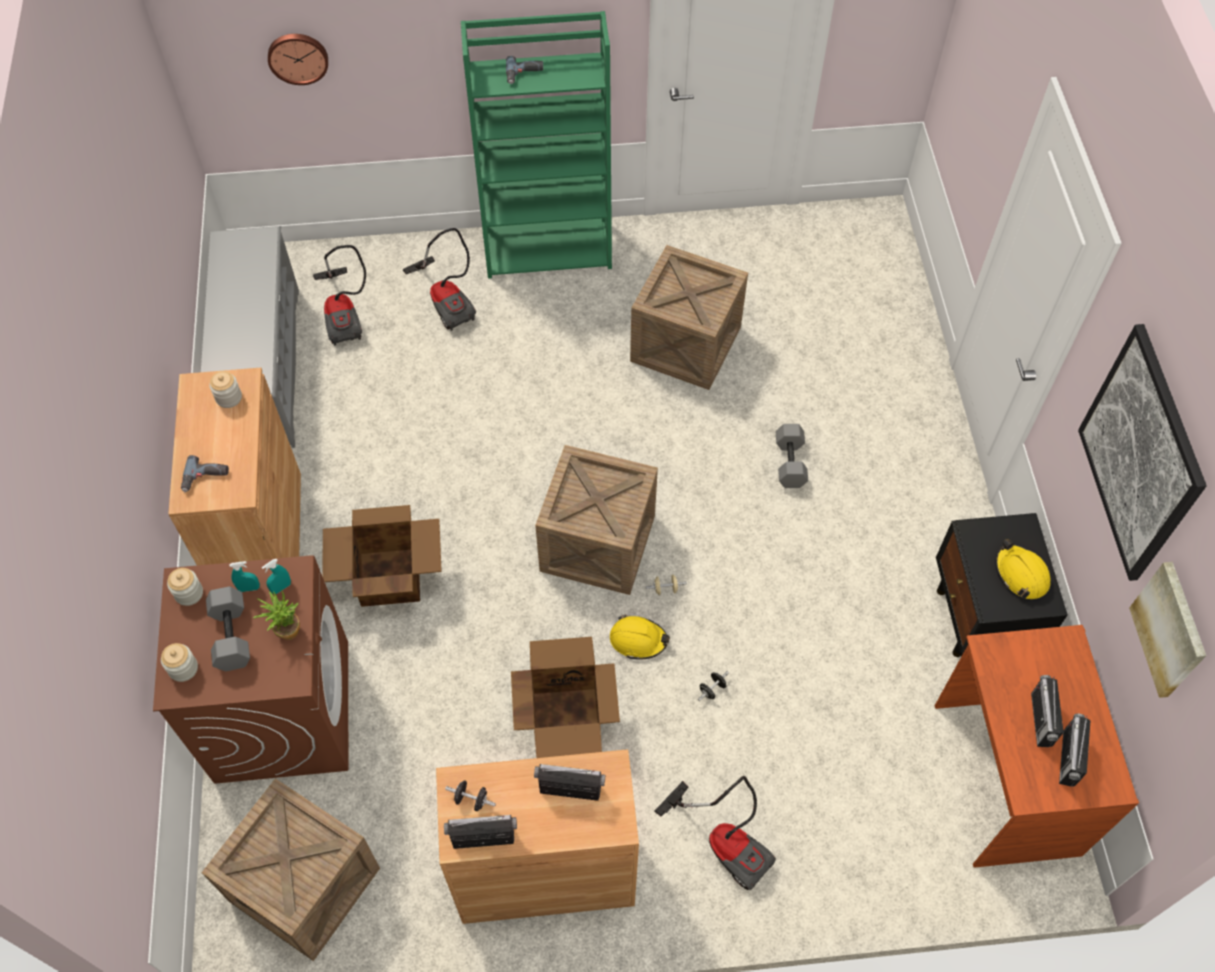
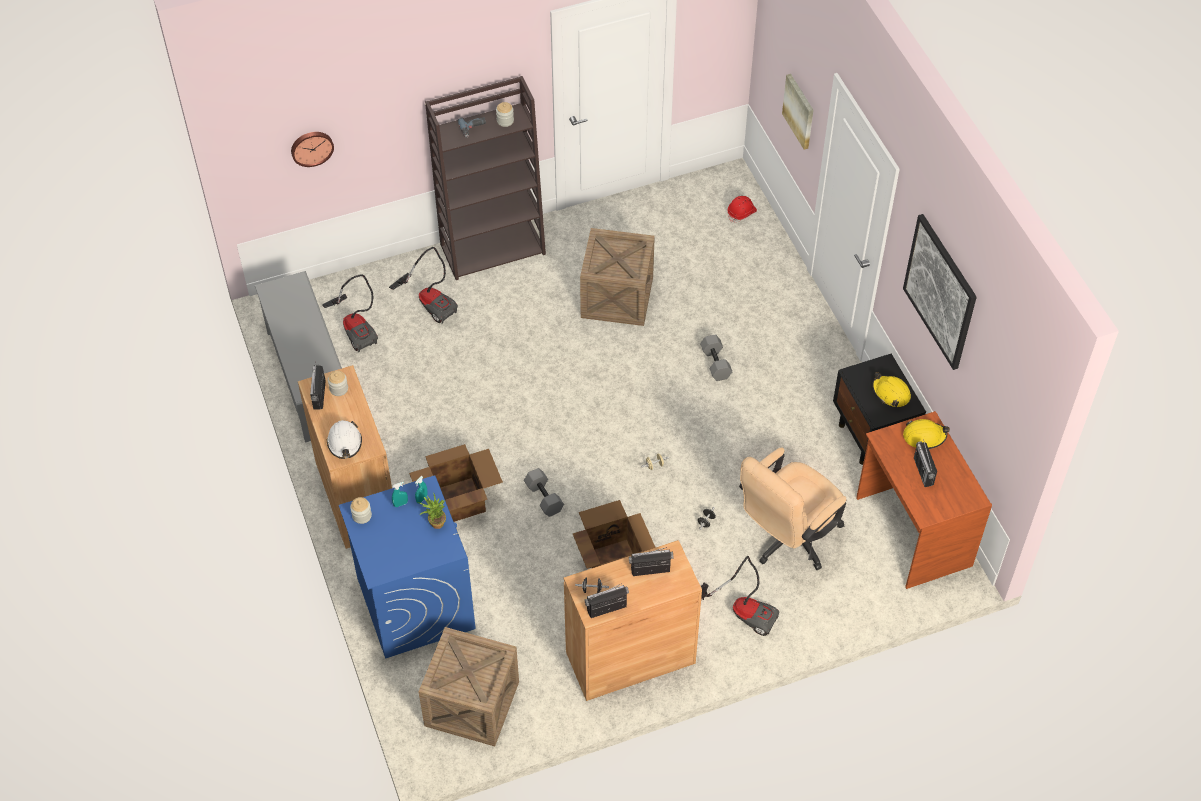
camera: 15 degrees left, 5 degrees down
(183, 668) = (377, 560): jar -> jar (505, 121)
(205, 478) = (345, 443): power drill -> white hard hat
(230, 635) = (400, 534): grey dumbbell -> grey dumbbell (543, 497)
(282, 710) = (414, 602): brown washing machine -> blue washing machine
(548, 247) = (493, 248): green bookcase -> brown bookcase
(597, 543) = (598, 446): crate -> none
(638, 640) = (646, 502): yellow hard hat -> yellow hard hat (924, 437)
(819, 744) = (787, 539): none -> beige office chair
(881, 266) = (741, 213): none -> red hard hat
(1068, 758) = (944, 489): radio -> radio (319, 395)
(1170, 630) = (981, 389): picture -> picture (799, 111)

